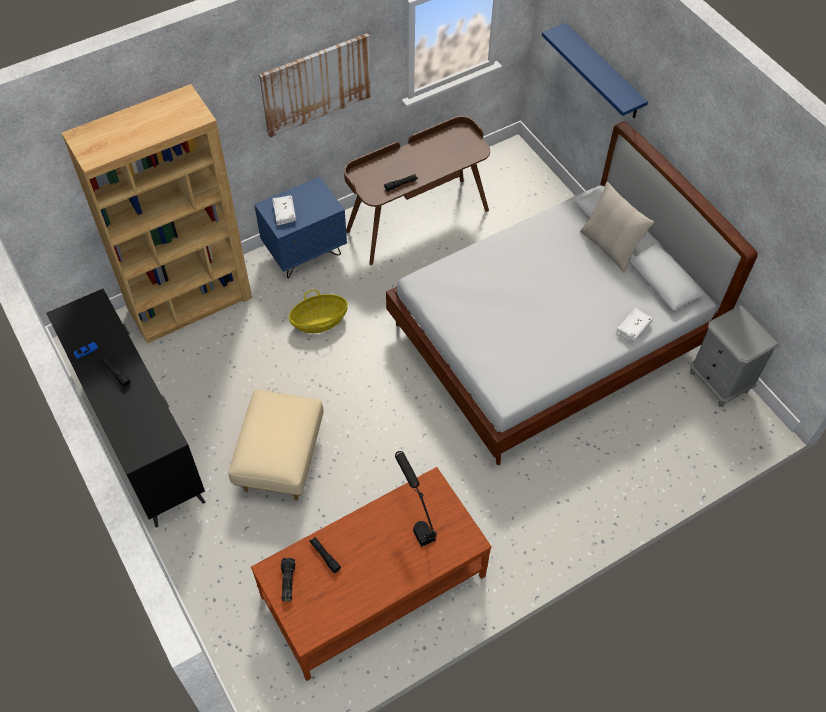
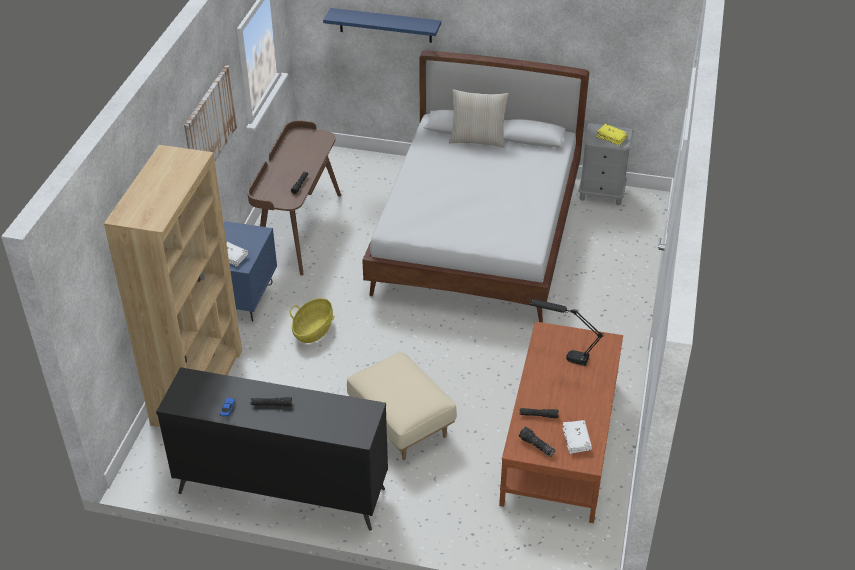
camera: 45 degrees left, 15 degrees down
(633, 328) = (549, 170): white book -> white book (576, 440)
(742, 337) = (611, 137): none -> yellow book

